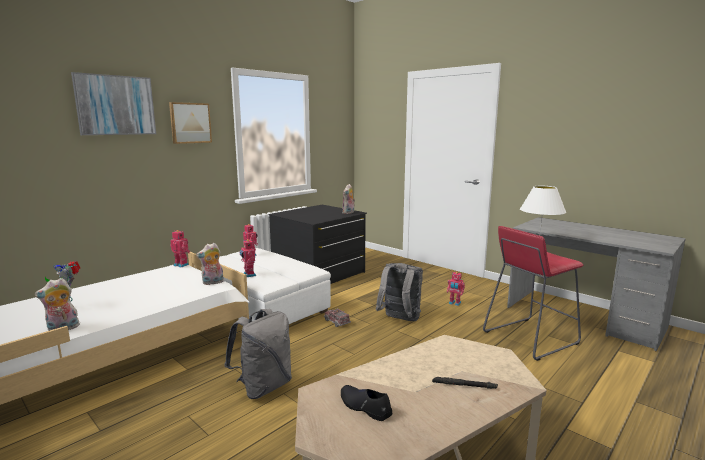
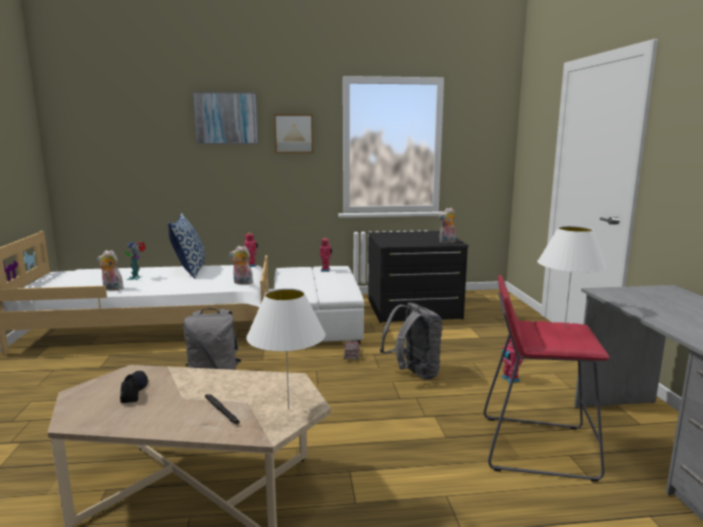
camera: 40 degrees right, 0 degrees up
(123, 285) = (190, 271): none -> pillow
(248, 275) = (289, 285): toy robot -> none
(495, 362) = (288, 409): none -> white table lamp

